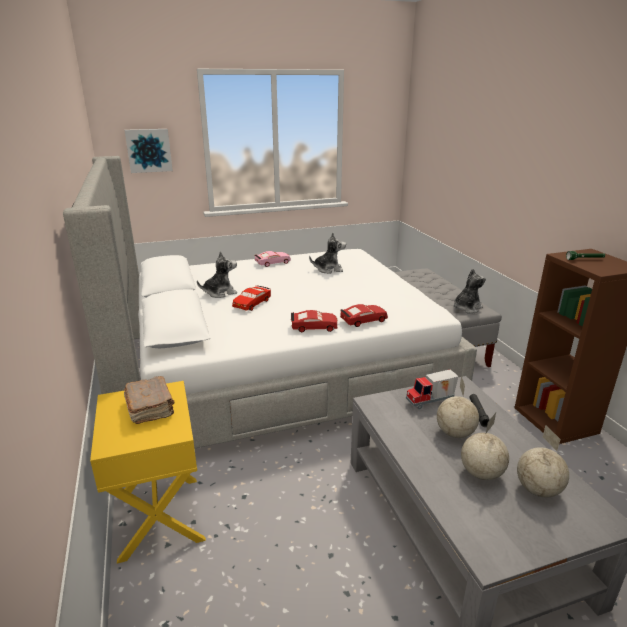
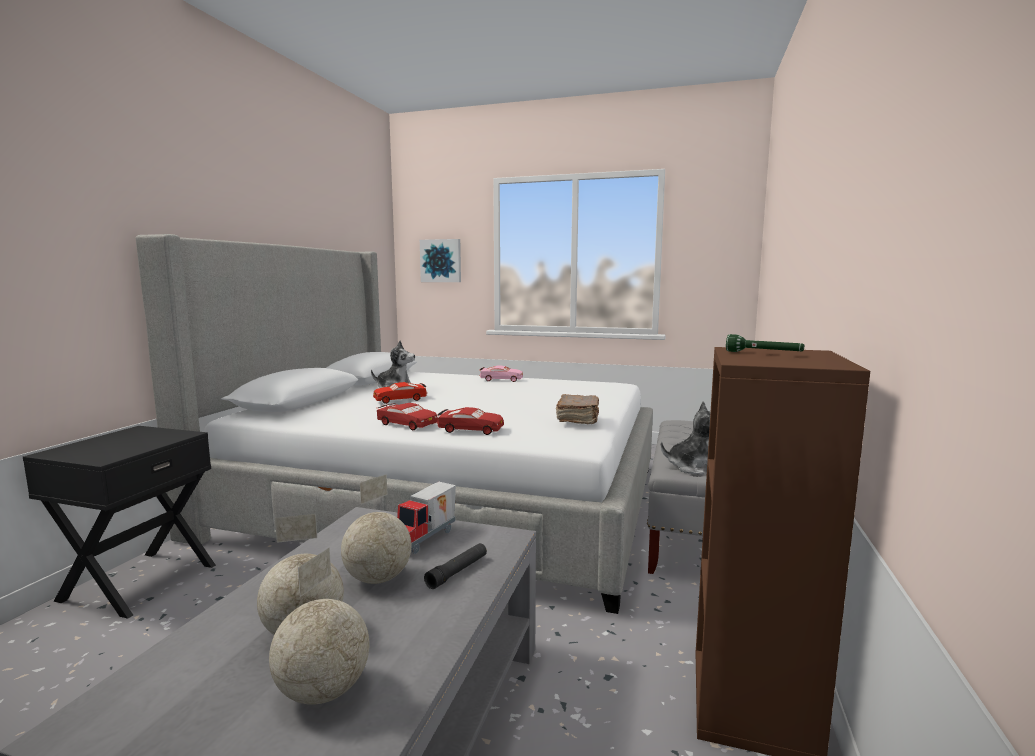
camera: 35 degrees right, 15 degrees down
(151, 408) = (138, 440): brown book -> brown book (578, 419)
(158, 517) = (138, 582): yellow nightstand -> black nightstand
(328, 269) = (547, 391): plush toy -> none
(431, 402) = (426, 539): toy truck -> toy truck turned 75 degrees counterclockwise

